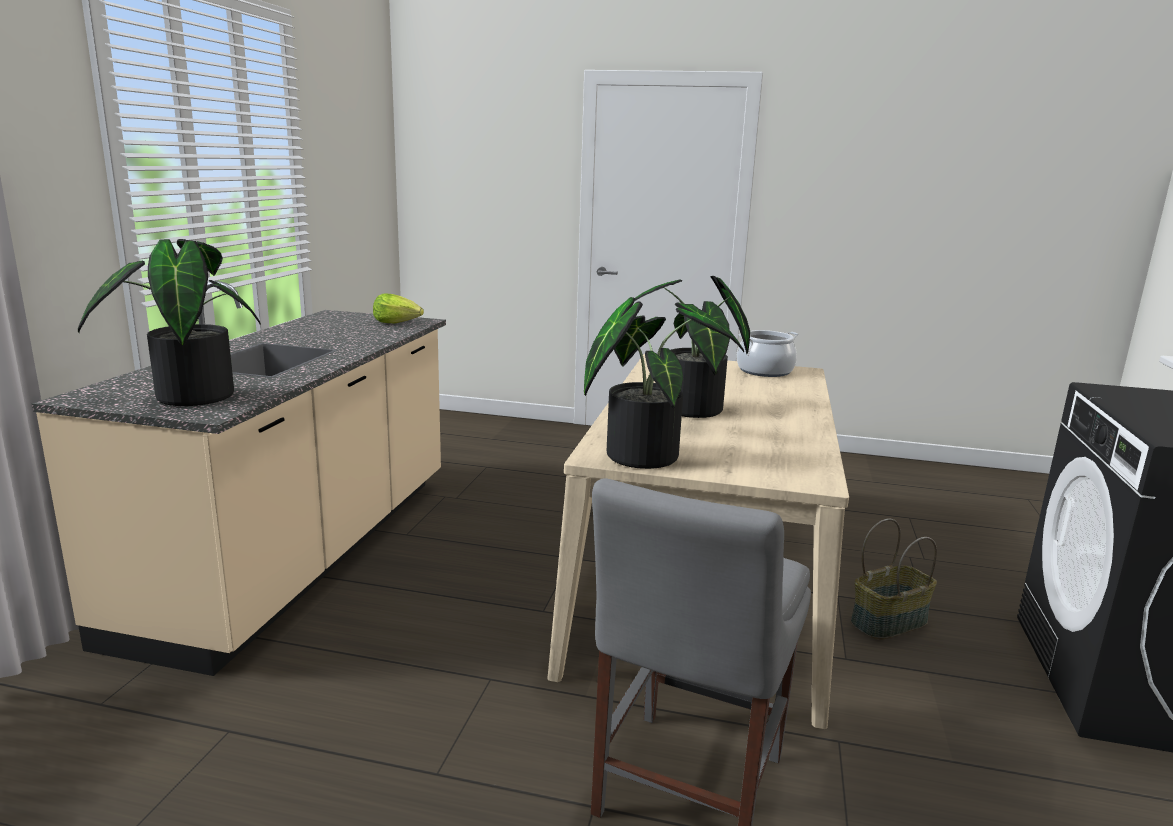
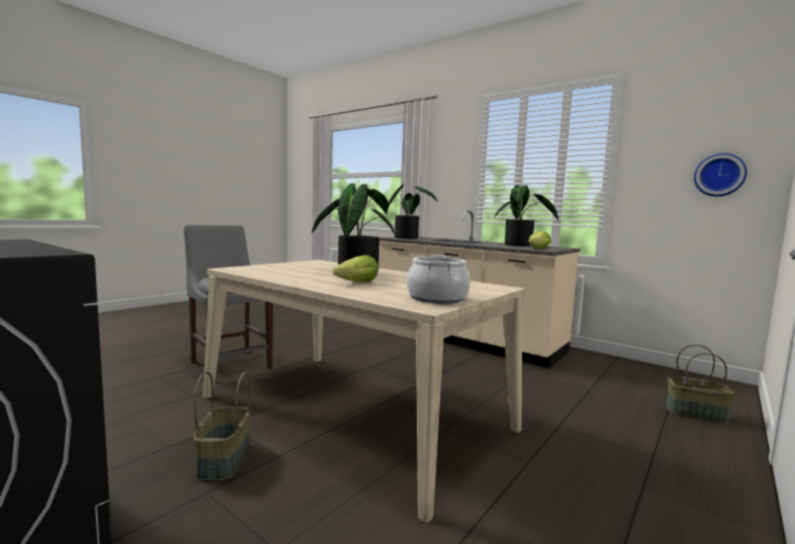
camera: 115 degrees right, 10 degrees down
(368, 184) = (719, 175): none -> wall clock
(510, 433) = (696, 413): none -> basket
(645, 453) = (309, 263): potted plant -> potted plant (521, 245)
(755, 400) = (357, 283): none -> lettuce

